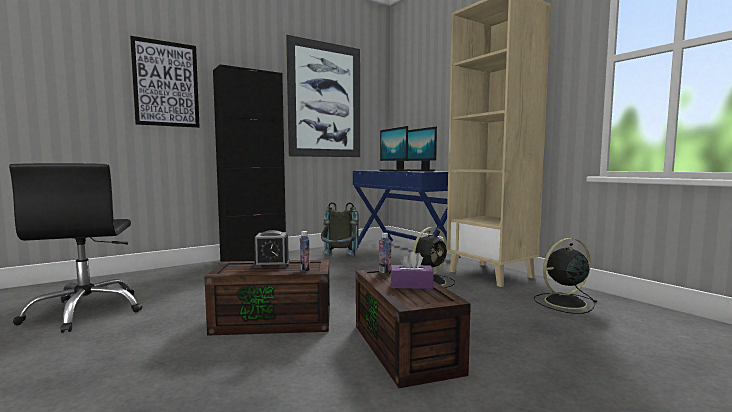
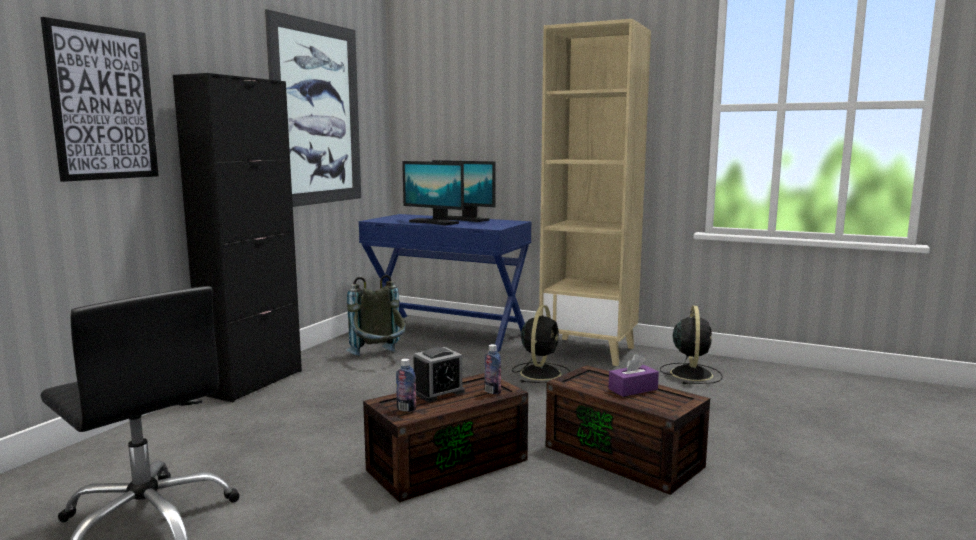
camera: 30 degrees left, 5 degrees up
(384, 272) = (579, 378): bottle -> bottle (406, 409)
(563, 302) = (691, 373): black fan -> black fan turned 150 degrees clockwise

